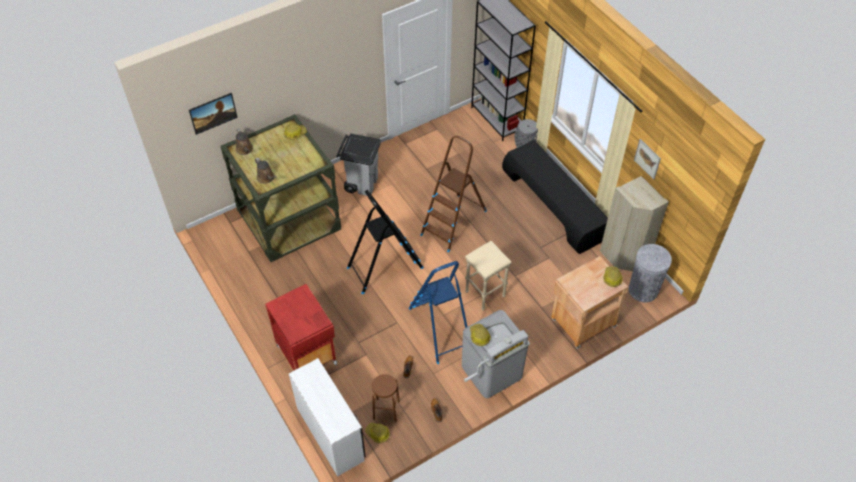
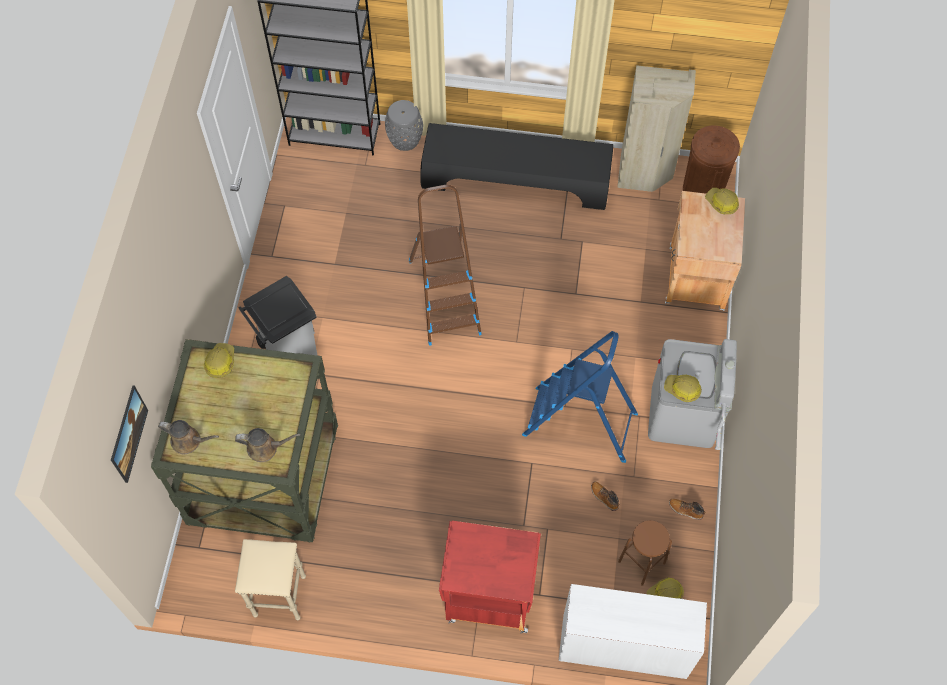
camera: 50 degrees left, 10 degrees up
(385, 267) = (442, 417): black step ladder -> none
(485, 294) = (574, 343): beige stool -> beige stool (280, 597)
(643, 290) = (703, 190): grey trash can -> brown trash can
(647, 159) = (640, 40): picture -> none

